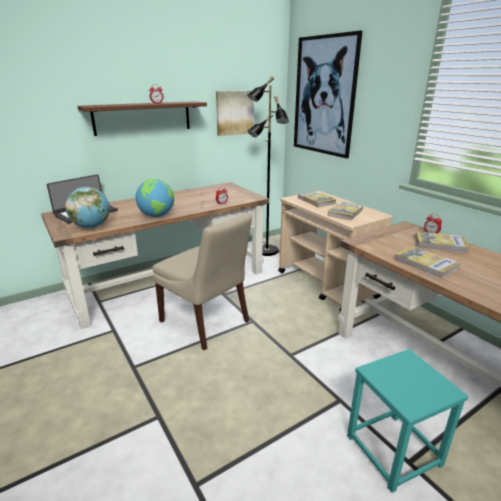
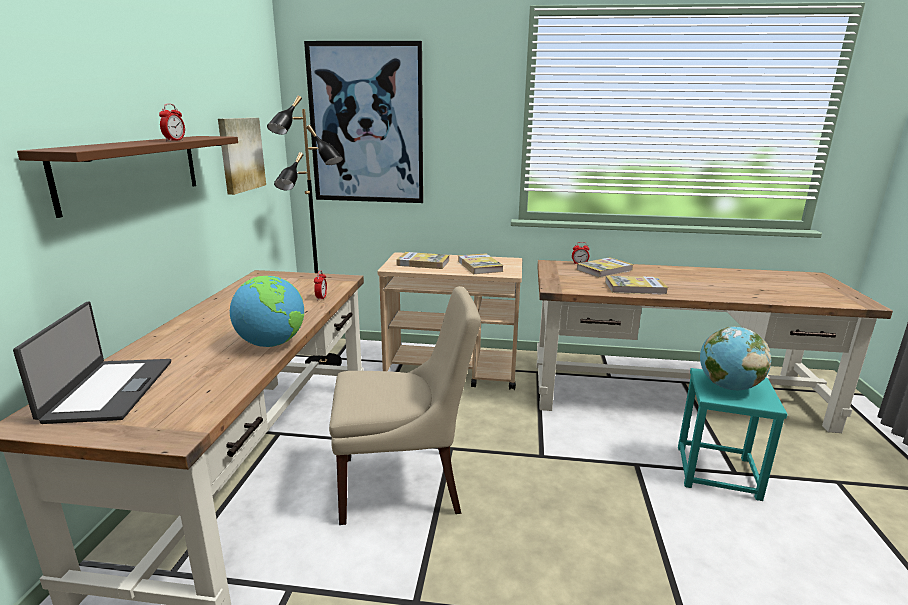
camera: 50 degrees left, 5 degrees down
(91, 227) = (197, 402): globe -> globe (728, 387)

